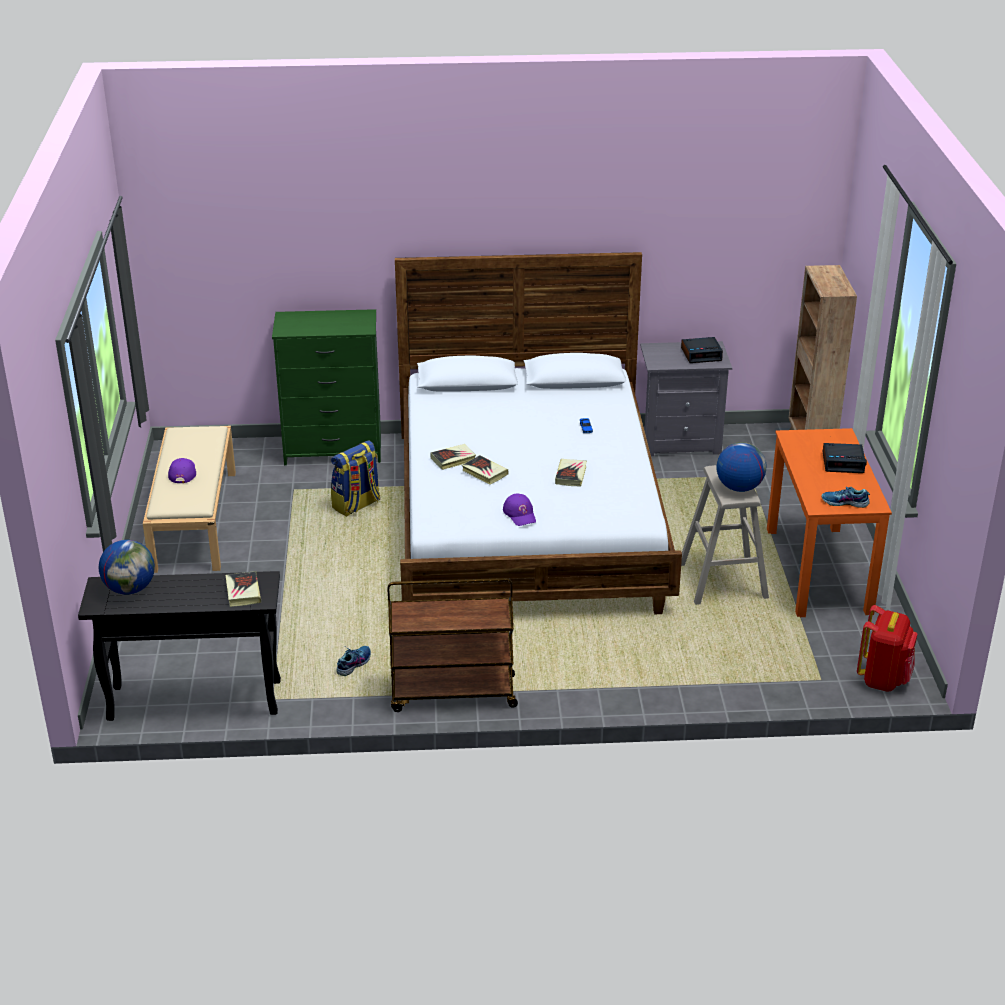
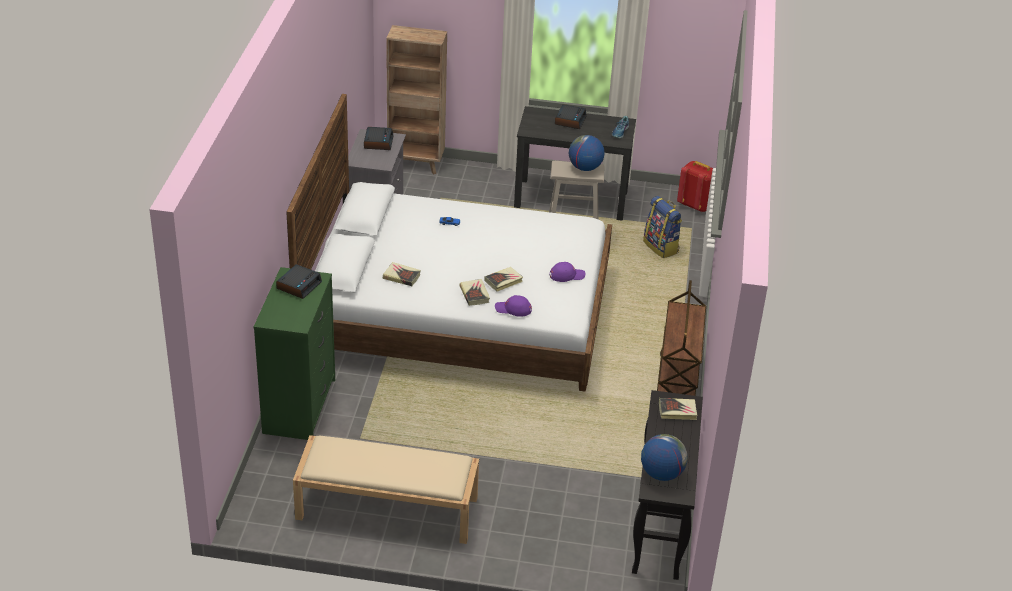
camera: 80 degrees left, 5 degrees up
(182, 473) = (399, 468): purple cap -> purple cap (513, 309)
(348, 321) = (299, 285): none -> alarm clock
(353, 664) = (630, 432): shoe -> none
(356, 505) = (402, 403): backpack -> backpack (661, 247)
(571, 475) = (518, 243): book -> book (401, 276)
(818, 571) = (571, 199): orange desk -> black desk

